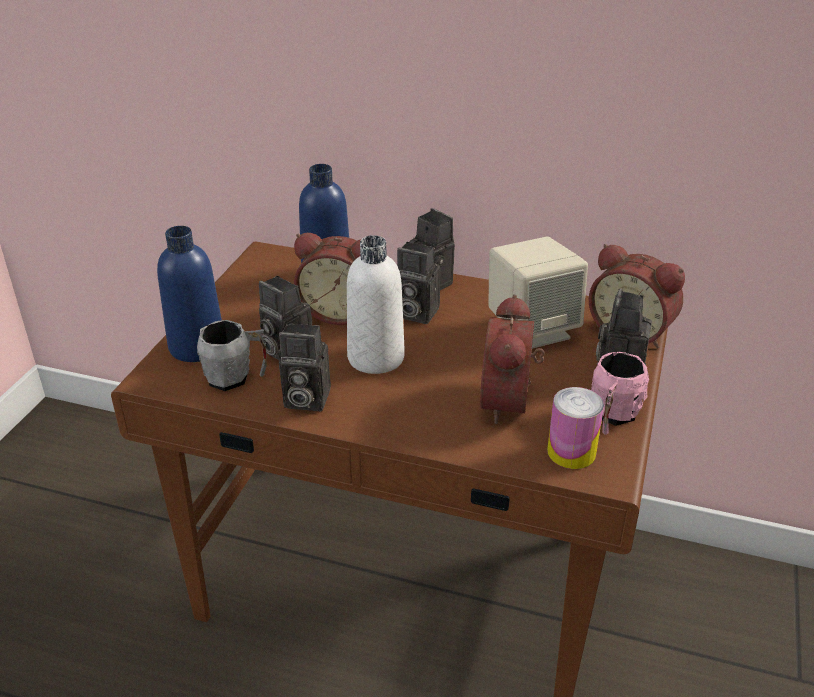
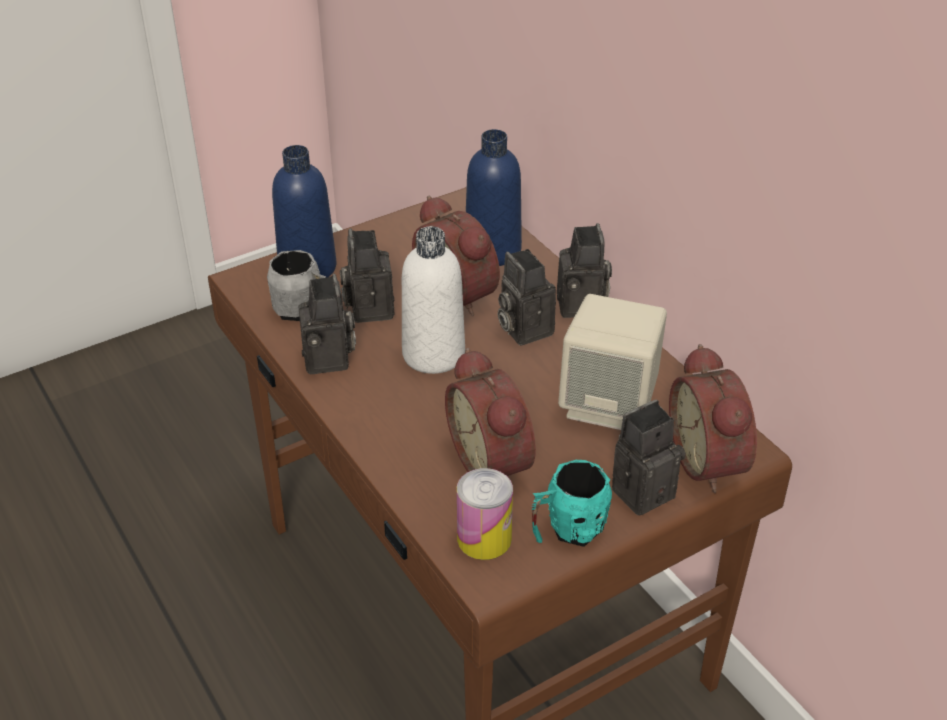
camera: 40 degrees right, 5 degrees up
(303, 399) = (330, 360): camera -> camera turned 150 degrees counterclockwise
(511, 401) = (495, 461): alarm clock -> alarm clock turned 75 degrees counterclockwise
(612, 416) = (567, 530): pink mug -> turquoise mug

